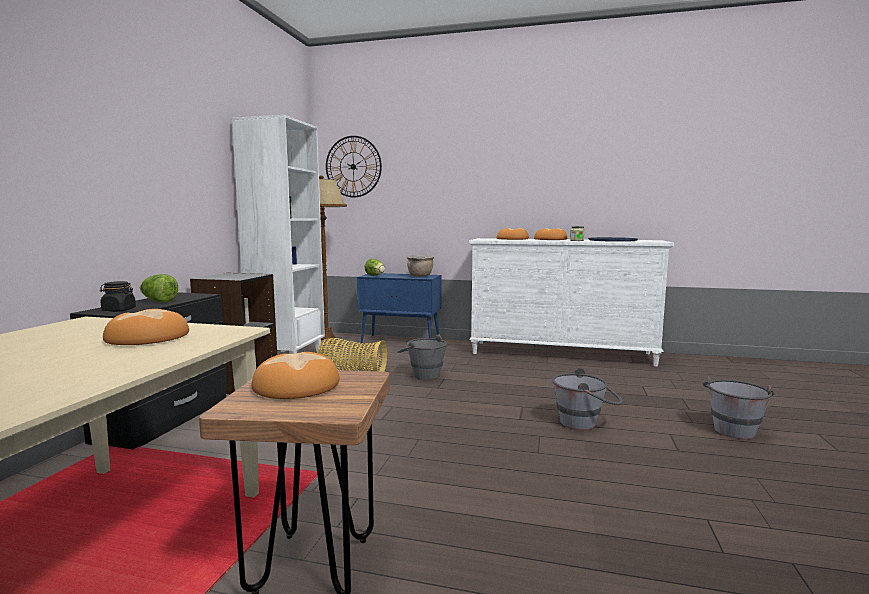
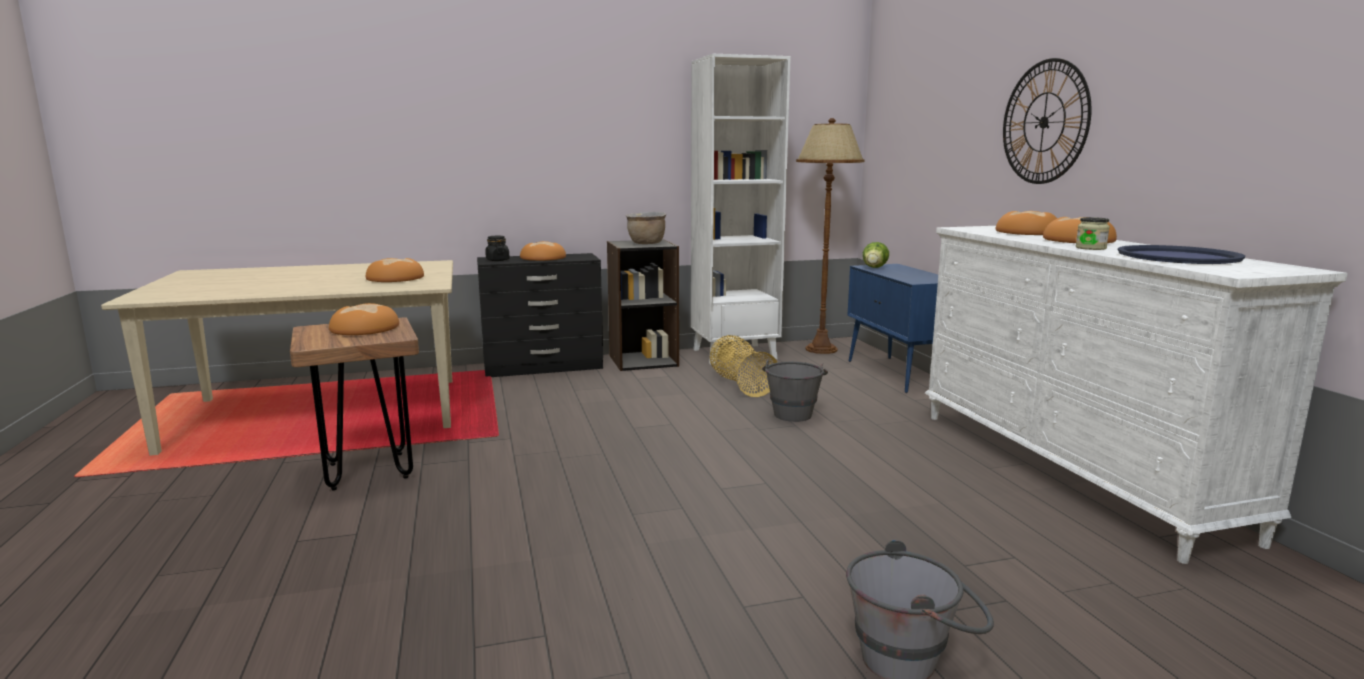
camera: 60 degrees right, 5 degrees up
(158, 301) = (542, 258): lettuce -> bread
(353, 166) = (898, 100): wall clock -> wall clock (1044, 122)
(420, 276) = (921, 278): brown cooking pot -> brown cooking pot (646, 243)
(585, 423) = (760, 529): grey bucket -> none

